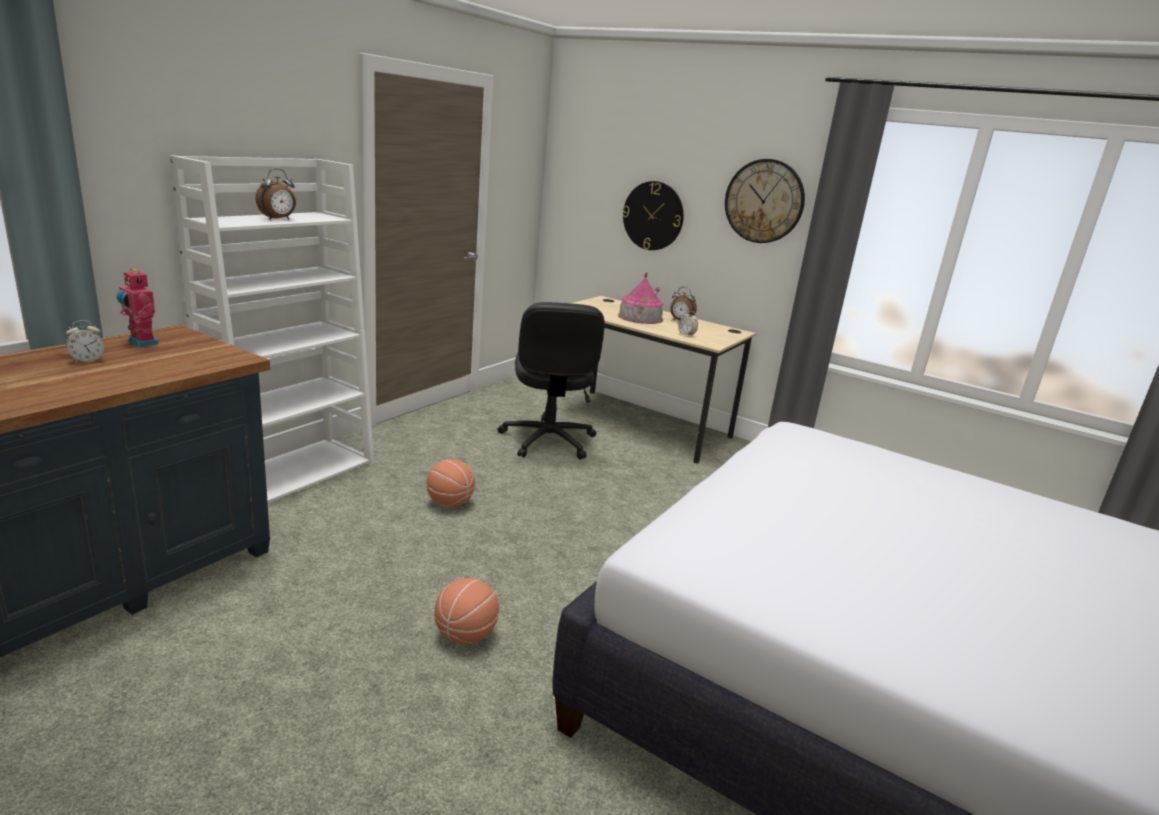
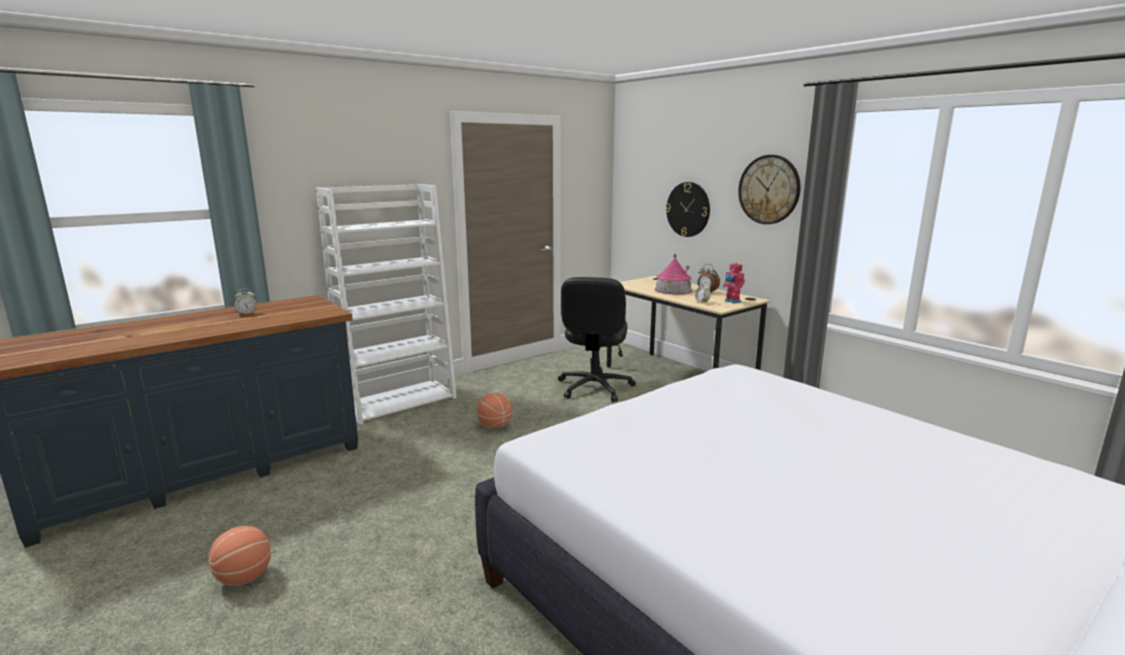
camera: 20 degrees right, 5 degrees down
(141, 342) = (285, 304): toy robot -> toy robot (732, 301)
(278, 219) = (385, 224): alarm clock -> none
(465, 635) = (456, 513): basketball -> basketball (244, 577)

